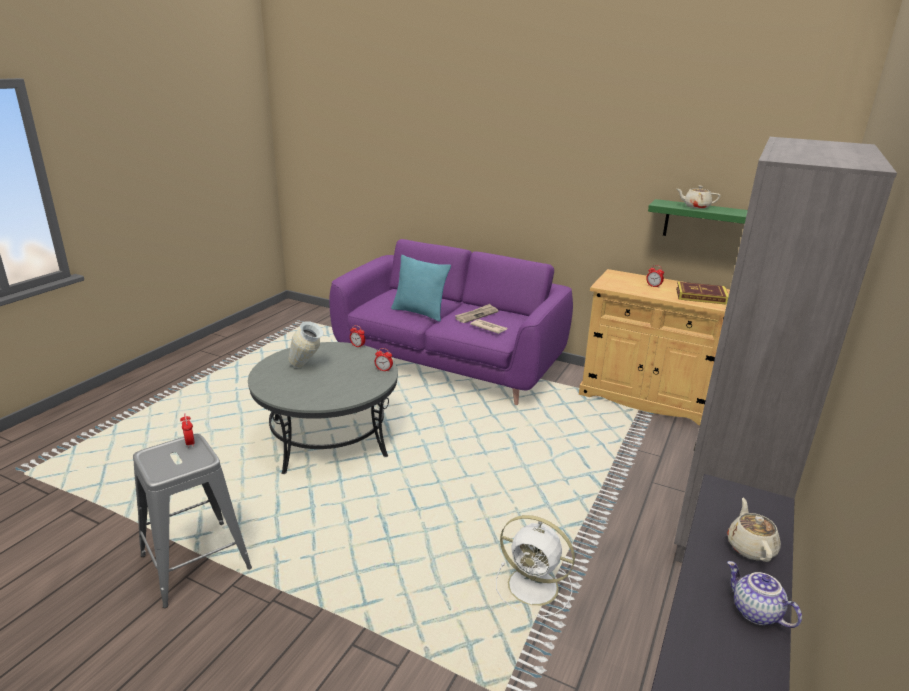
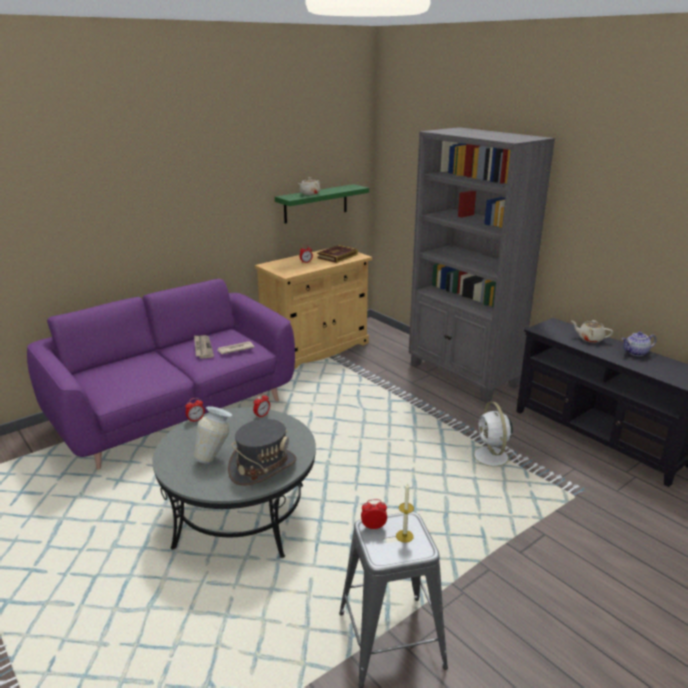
camera: 65 degrees left, 0 degrees up
(179, 461) = (404, 536): none -> candle
(301, 390) = (262, 467): none -> grey hat
(419, 313) = (160, 372): turquoise pillow -> none
(535, 587) = (491, 457): white fan -> white fan turned 120 degrees clockwise

